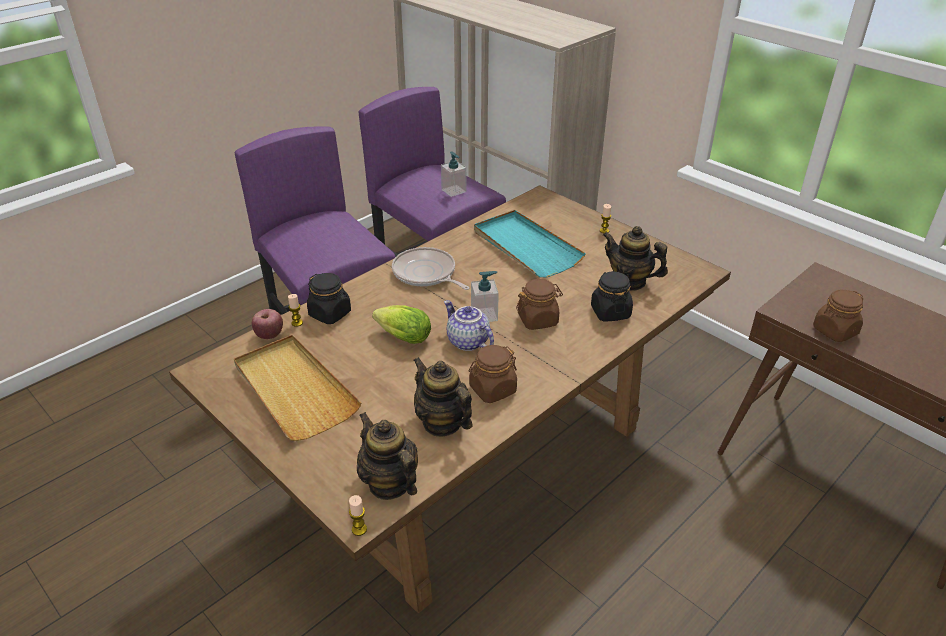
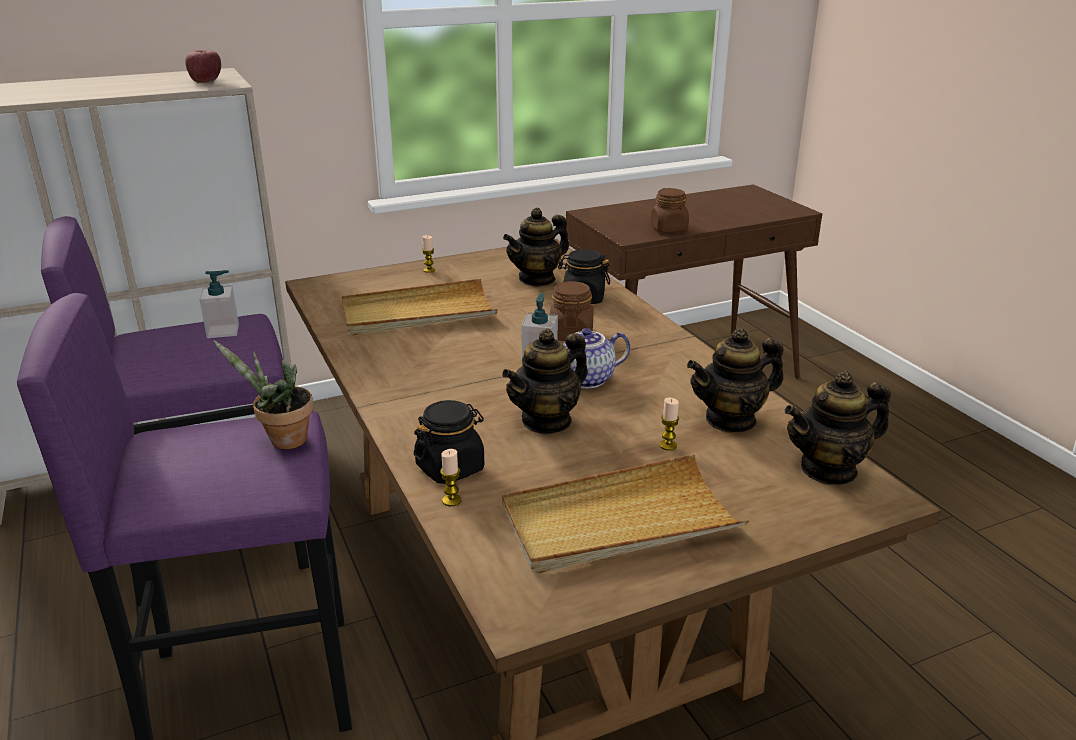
camera: 70 degrees left, 10 degrees down
(269, 335) = (466, 531): apple -> apple (206, 82)
(339, 252) = (283, 441): none -> potted plant
(359, 529) = (904, 501): candle -> candle (668, 445)
(401, 337) = (547, 421): lettuce -> teapot
(426, 274) = (416, 382): frying pan -> none
(492, 389) = (683, 381): brown jar -> none
(525, 247) = (417, 313): turquoise tray -> beige tray

